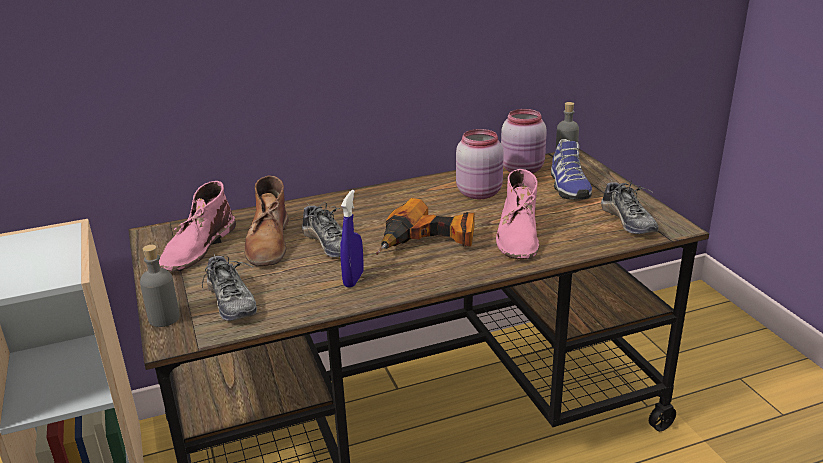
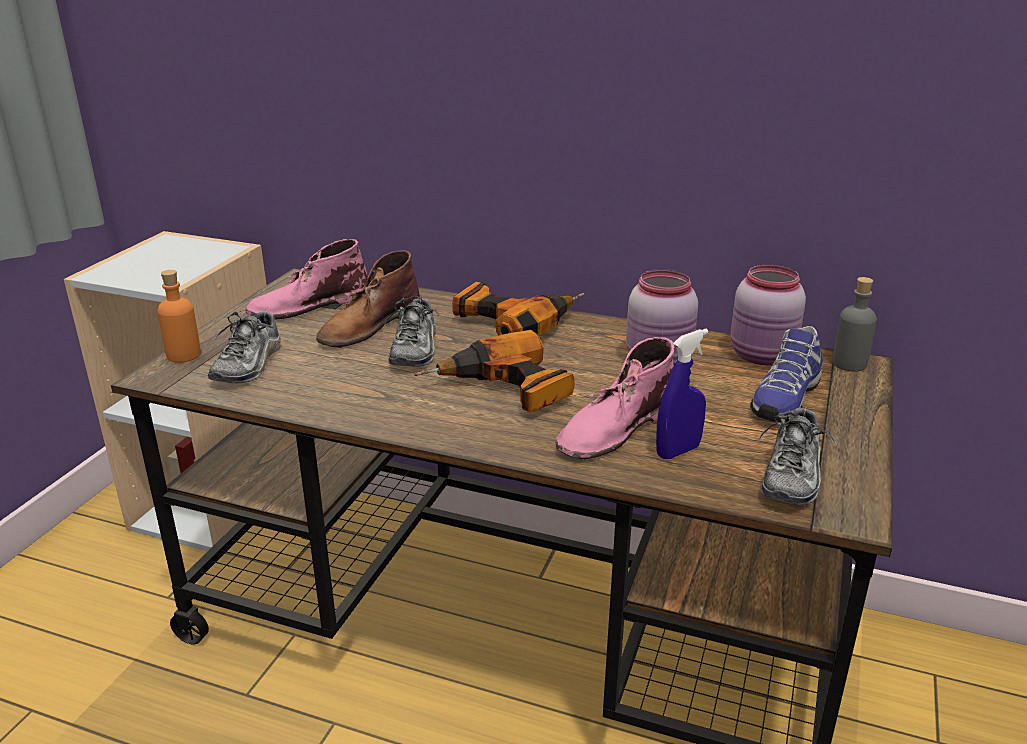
camera: 40 degrees right, 0 degrees up
(164, 318) = (184, 355): grey bottle -> orange bottle
(353, 279) = (373, 393): blue spray bottle -> blue spray bottle (678, 451)
(358, 202) = (513, 320): none -> power drill

